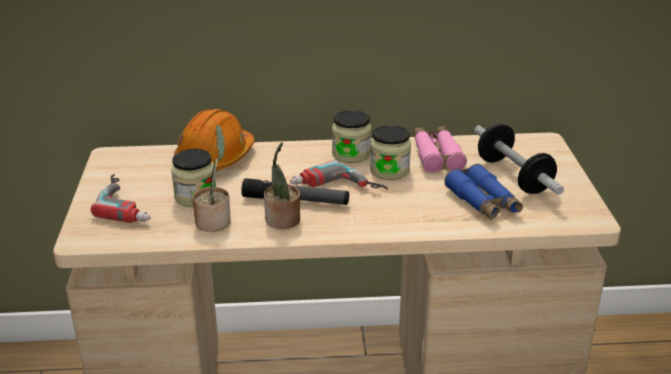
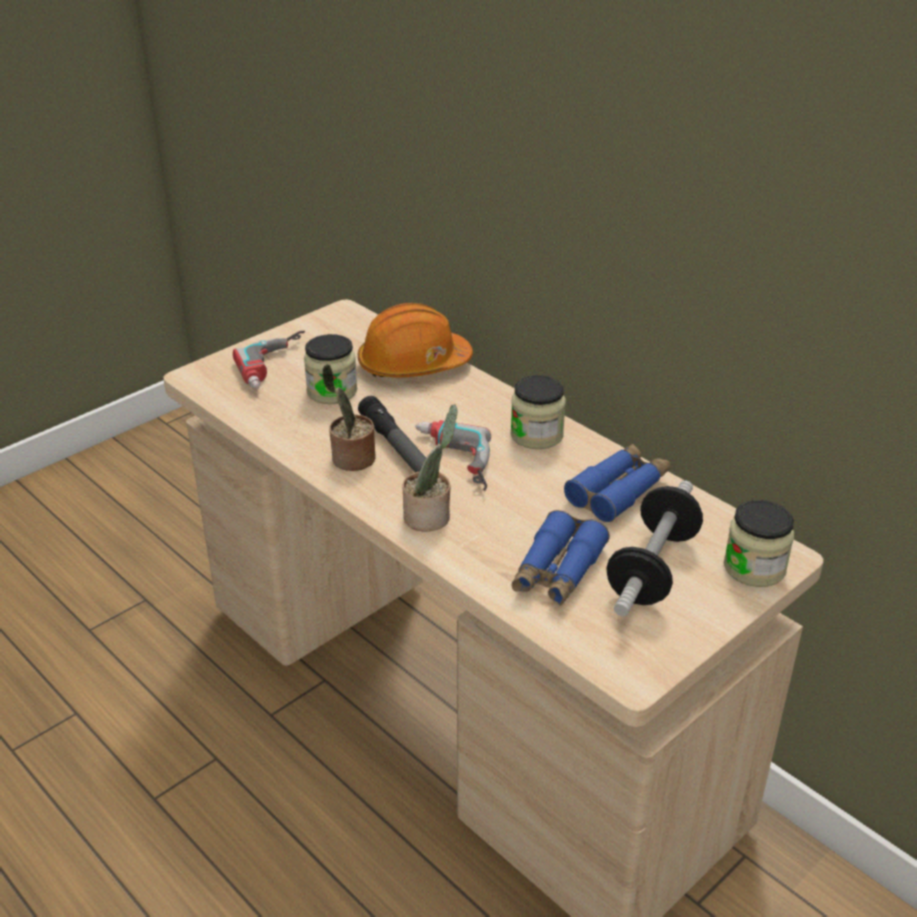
camera: 50 degrees right, 5 degrees up
(214, 221) = (304, 423): potted plant -> potted plant (430, 517)
(389, 170) = (537, 475): jar -> jar (754, 567)
(436, 155) = (618, 491): pink binoculars -> blue binoculars

